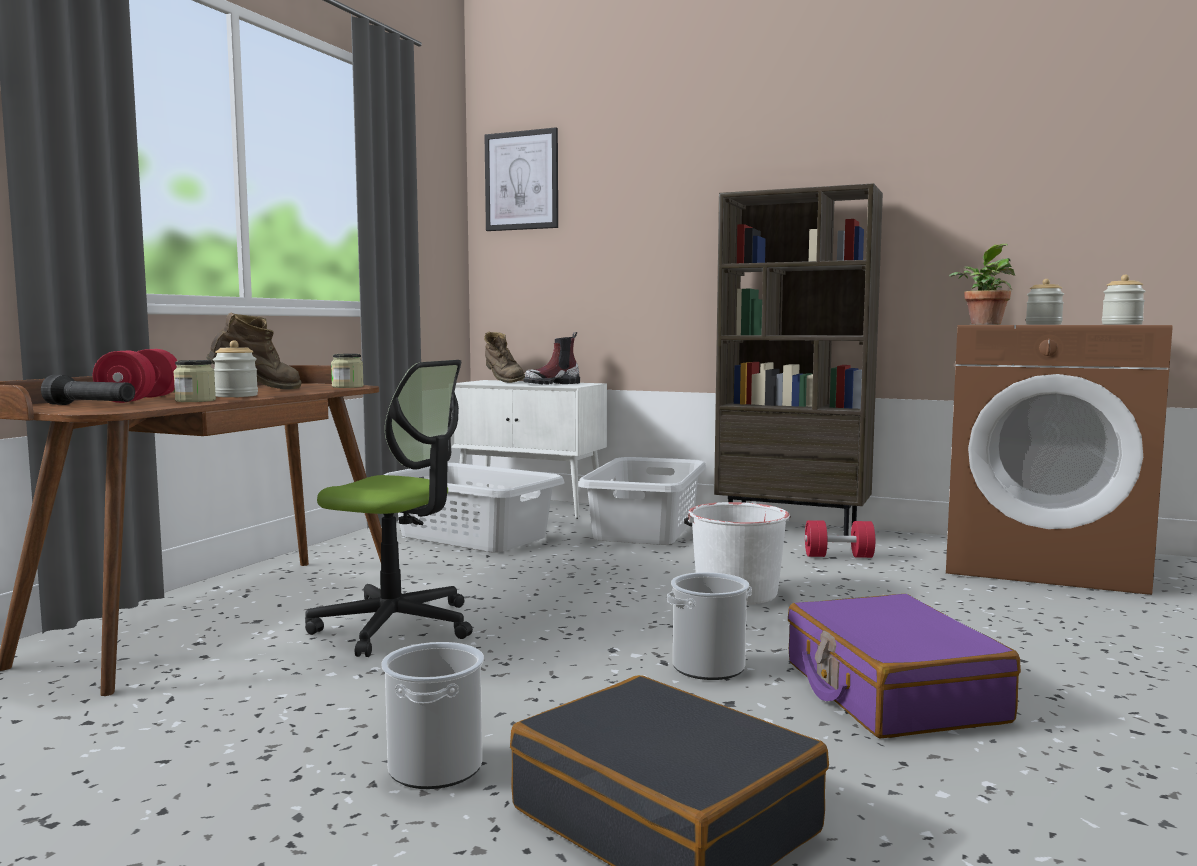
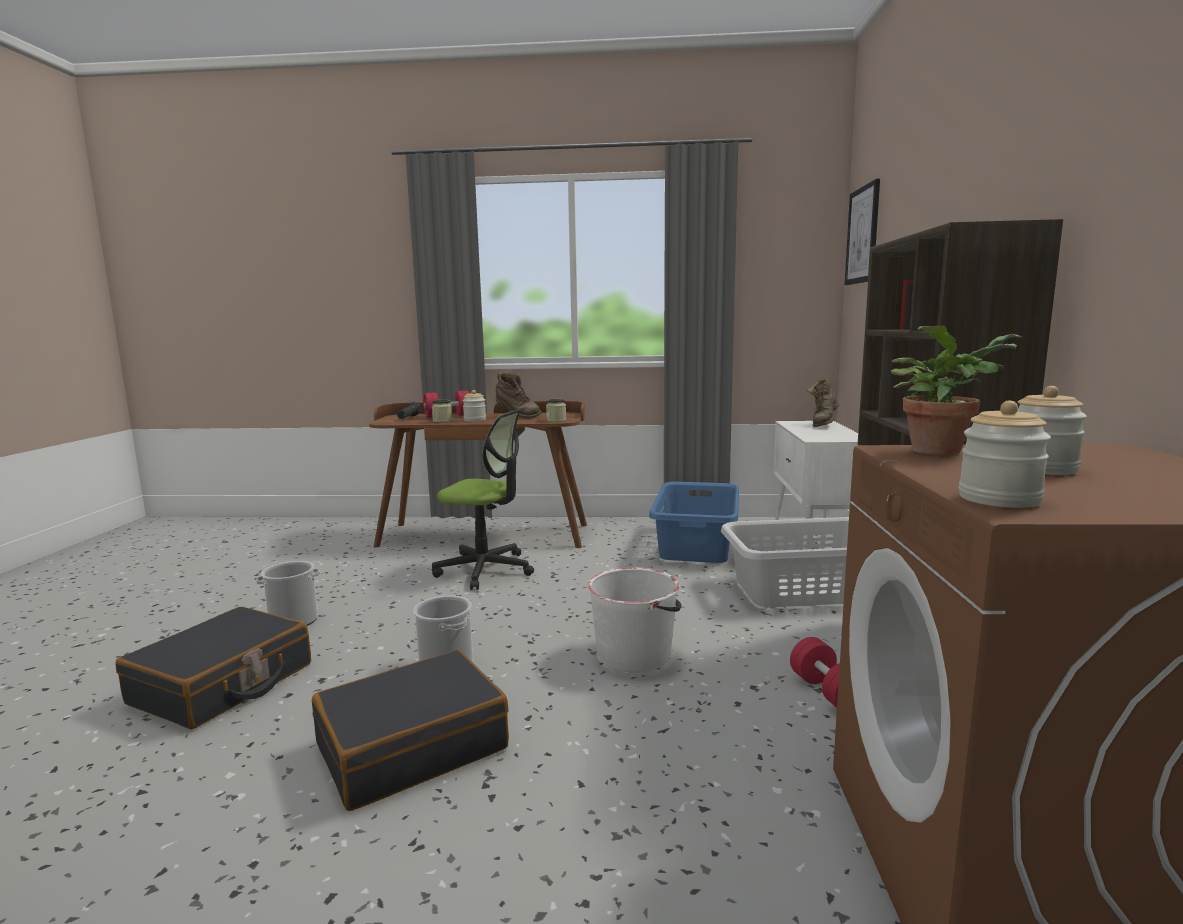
camera: 70 degrees right, 5 degrees up
(396, 626) = (485, 570): office chair -> office chair turned 75 degrees counterclockwise
(473, 536) = (697, 544): grey laundry basket -> blue laundry basket
(553, 383) = (829, 434): boot -> none
(891, 692) = (412, 746): purple suitcase -> black suitcase

